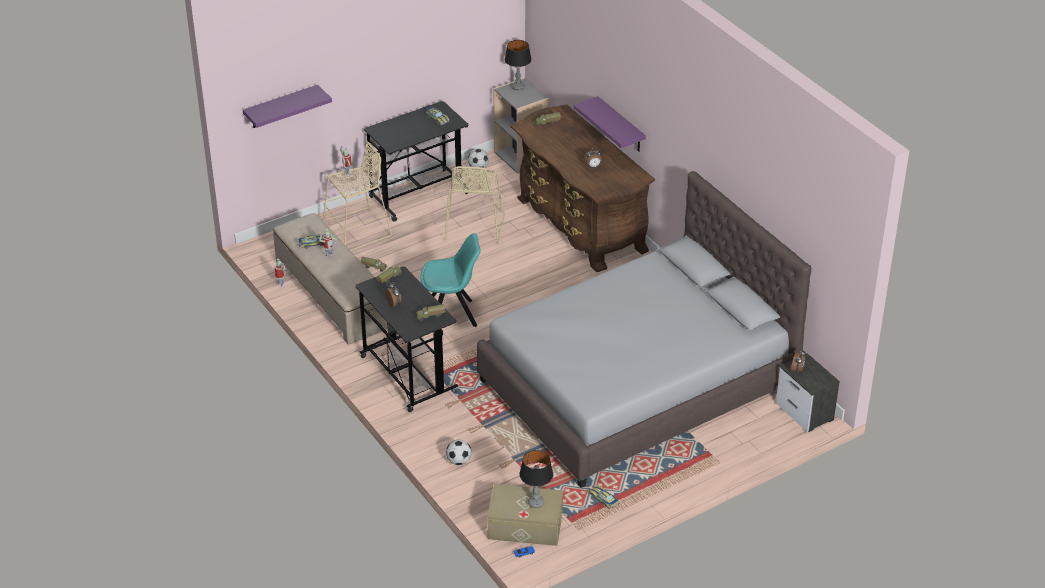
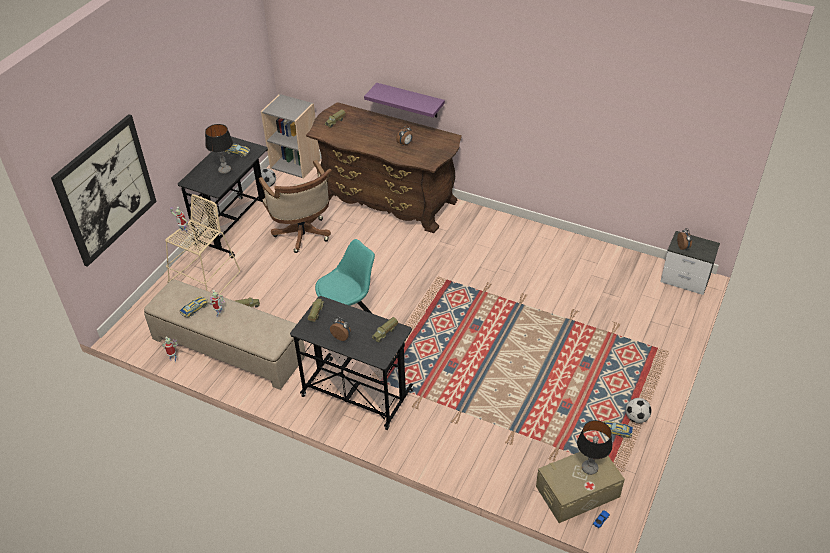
camera: 30 degrees left, 5 degrees up
(281, 107) = (106, 190): purple shelf -> picture
(459, 461) = (469, 457): football -> football (636, 418)
(473, 226) = (303, 235): beige stool -> office chair
(518, 87) = (280, 103): table lamp -> table lamp (224, 170)
(638, 384) = (548, 313): grey bed -> none

